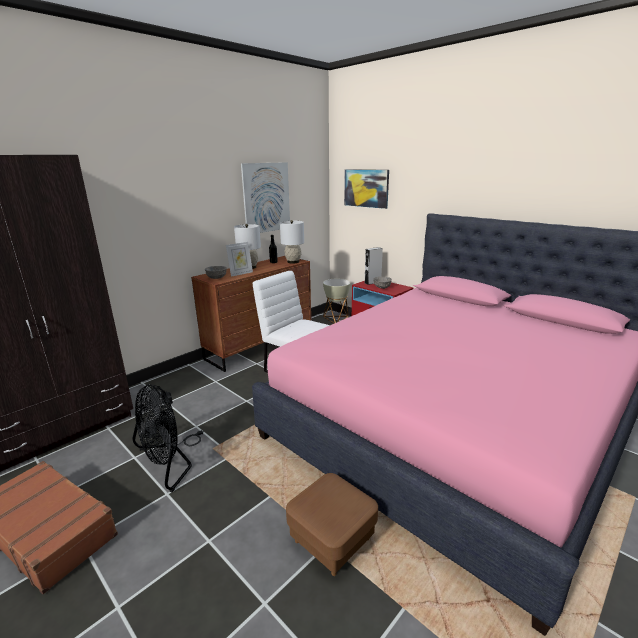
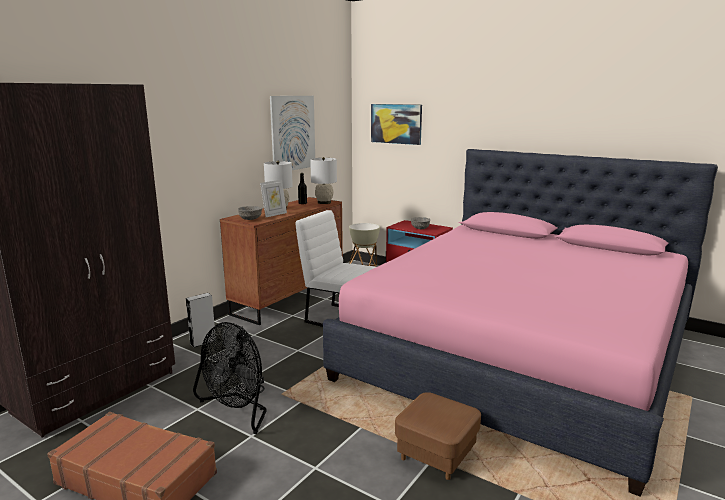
camera: 10 degrees left, 5 degrees down
(372, 282) = (407, 224): grey speaker -> grey speaker (203, 342)

